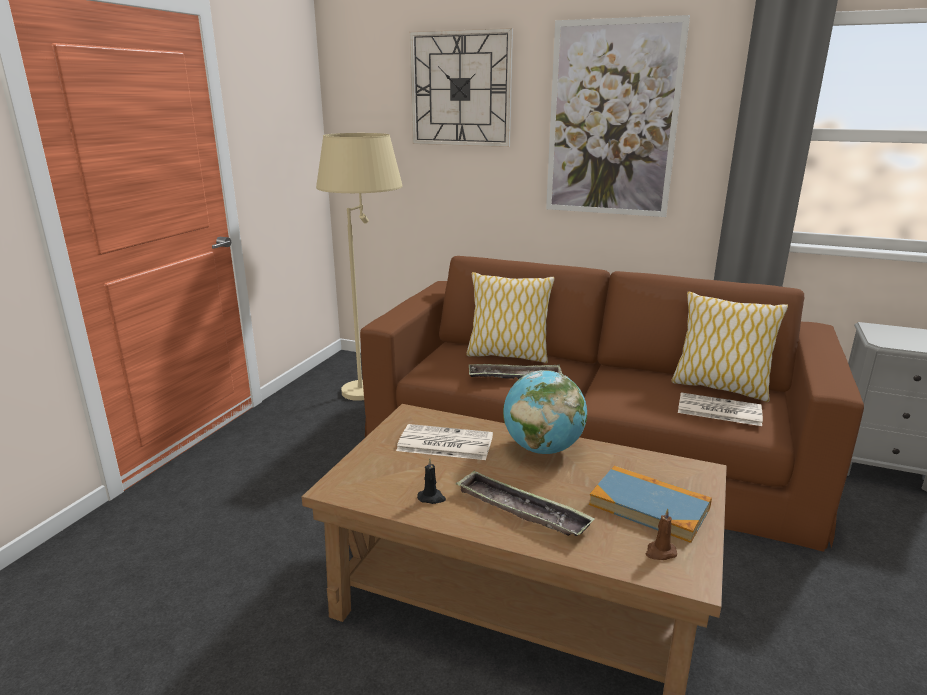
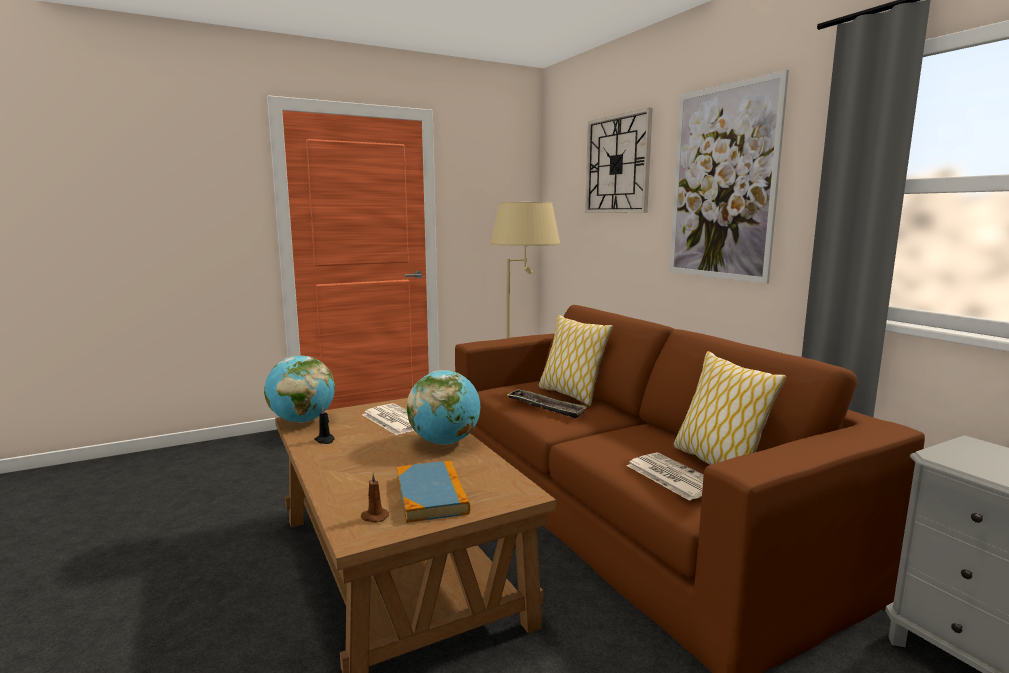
camera: 40 degrees right, 10 degrees down
(347, 486) = (302, 420): none -> globe
(521, 510) = (353, 464): tray -> none

